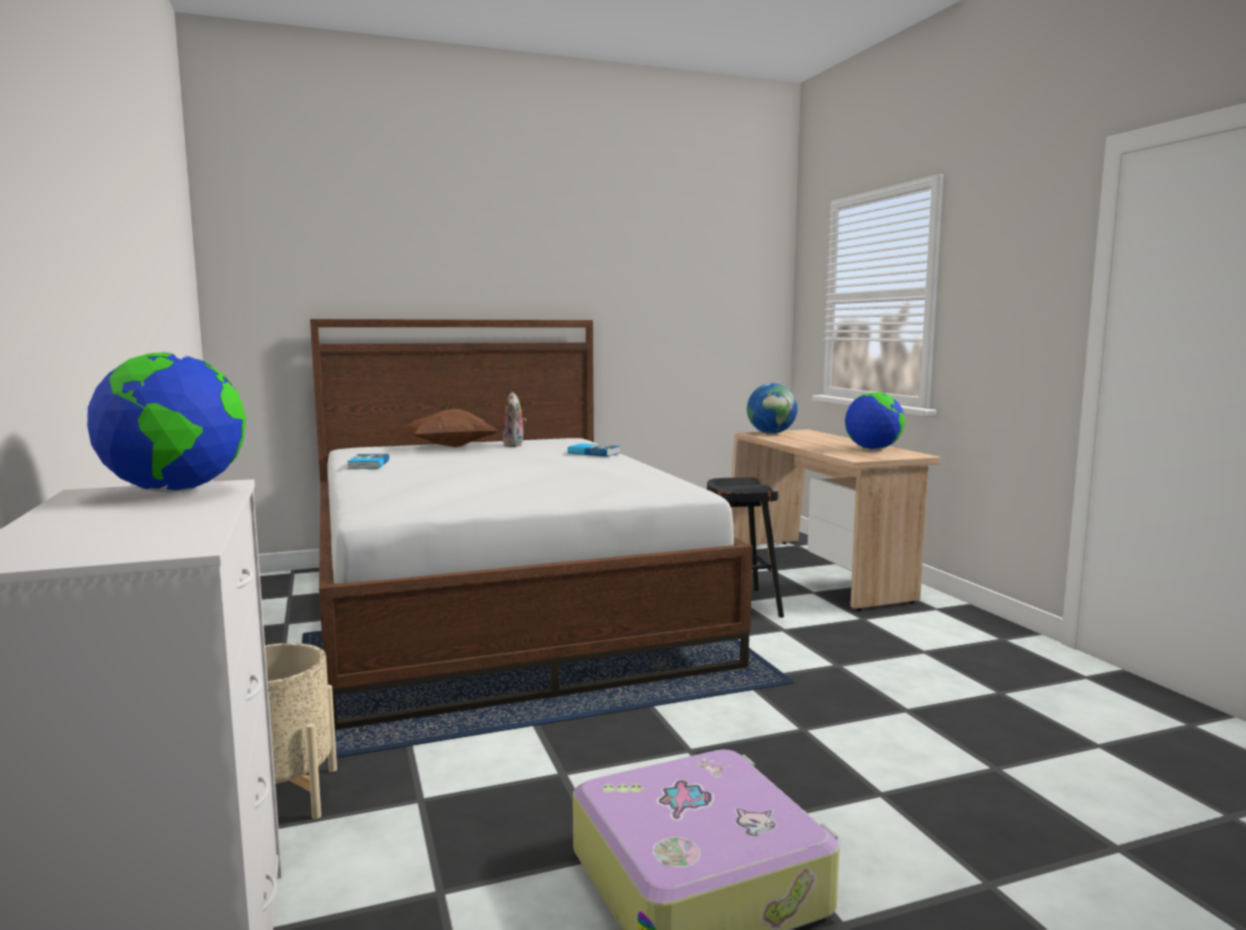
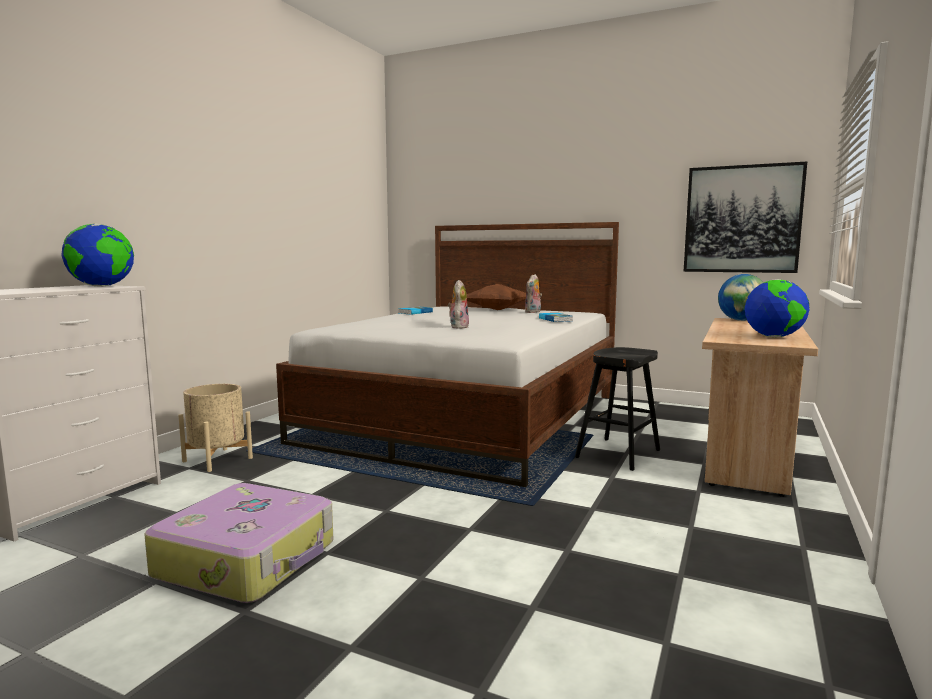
camera: 45 degrees right, 0 degrees up
(541, 479) = (458, 327): none -> plush toy
(718, 320) = (742, 219): none -> picture

